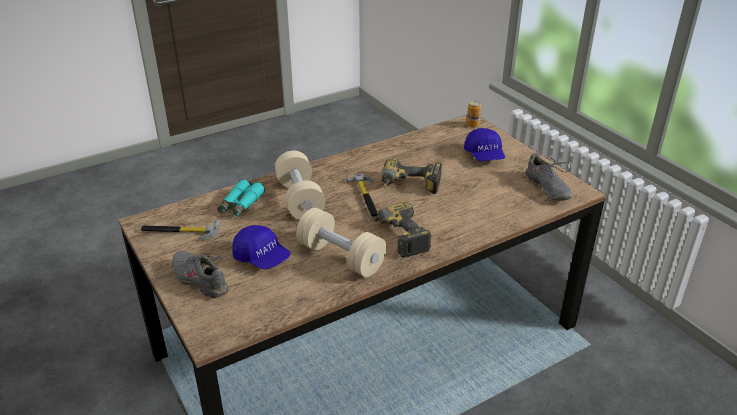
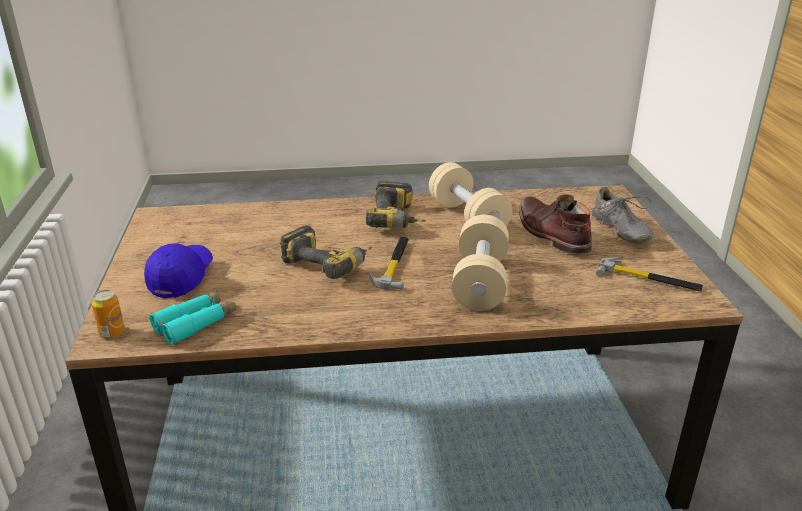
camera: 155 degrees left, 5 degrees down
(241, 204) = (563, 294): turquoise binoculars -> turquoise binoculars (196, 323)
(262, 258) = (551, 233): blue cap -> brown boot
(546, 188) = (180, 226): grey shoe -> none

